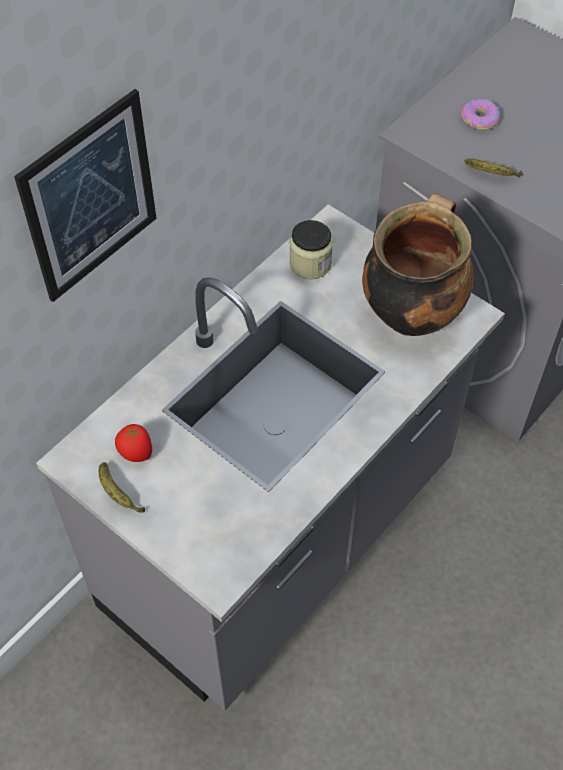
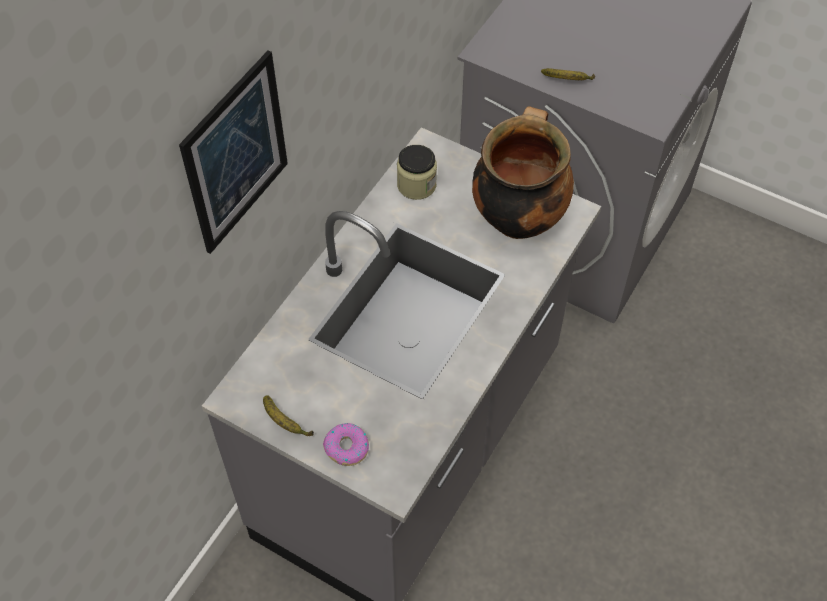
camera: 10 degrees left, 0 degrees up
(136, 454) = (293, 383): tomato -> none
(479, 119) = (546, 30): donut -> donut (346, 448)

